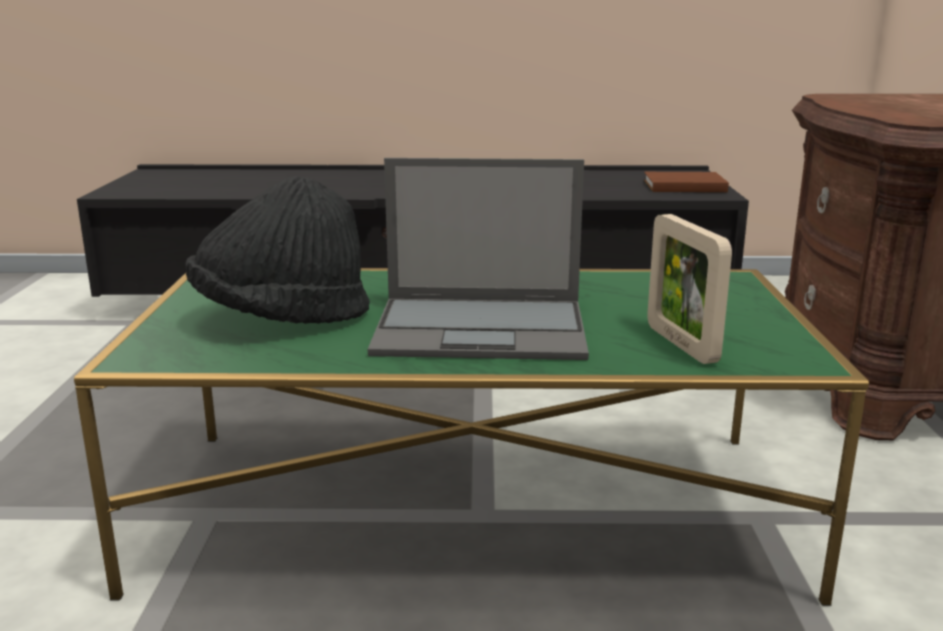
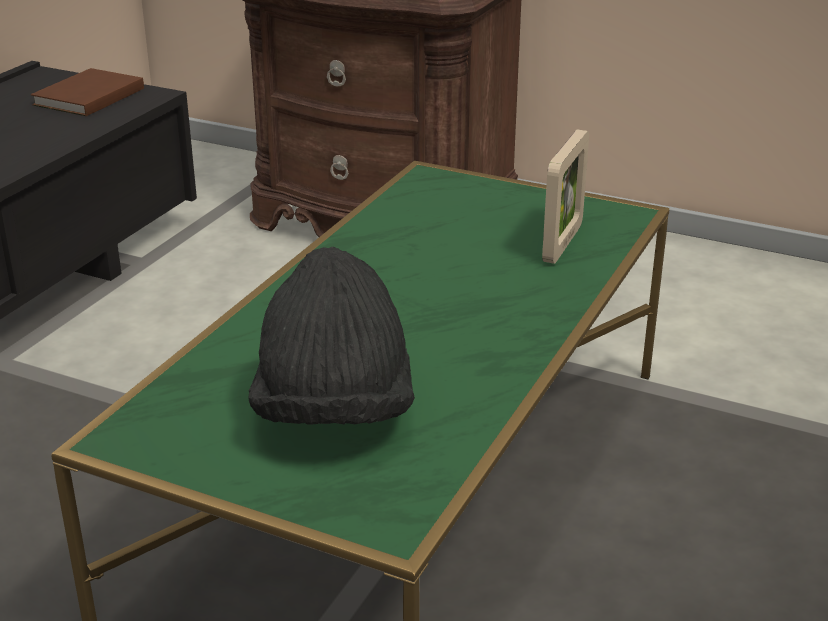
camera: 65 degrees left, 10 degrees up
(483, 329) = (461, 312): laptop -> none
(681, 344) = (562, 243): picture frame -> picture frame turned 75 degrees counterclockwise

